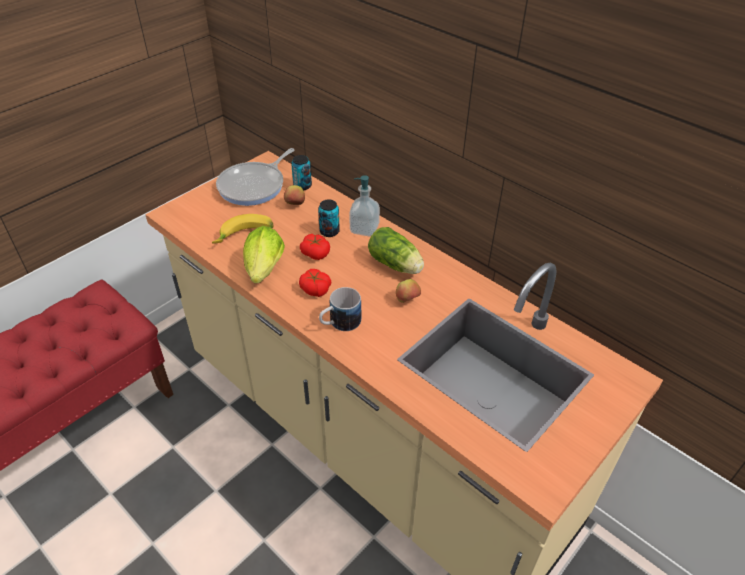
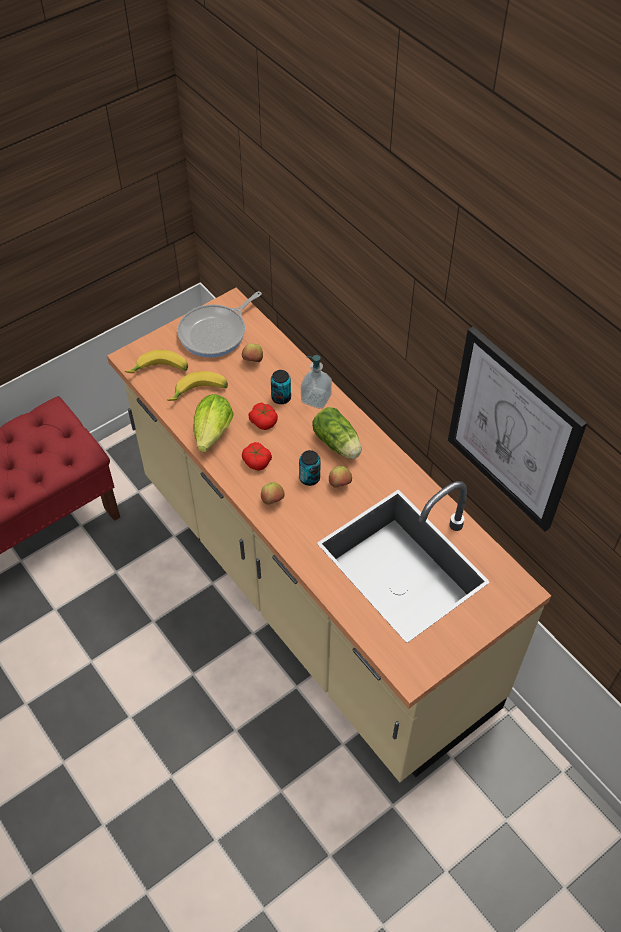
camera: 10 degrees right, 10 degrees up
(201, 221) = (159, 371): none -> banana
(302, 186) = (264, 338): can -> can (309, 478)
(339, 323) = (272, 500): mug -> apple
(613, 187) = (513, 430): none -> picture

